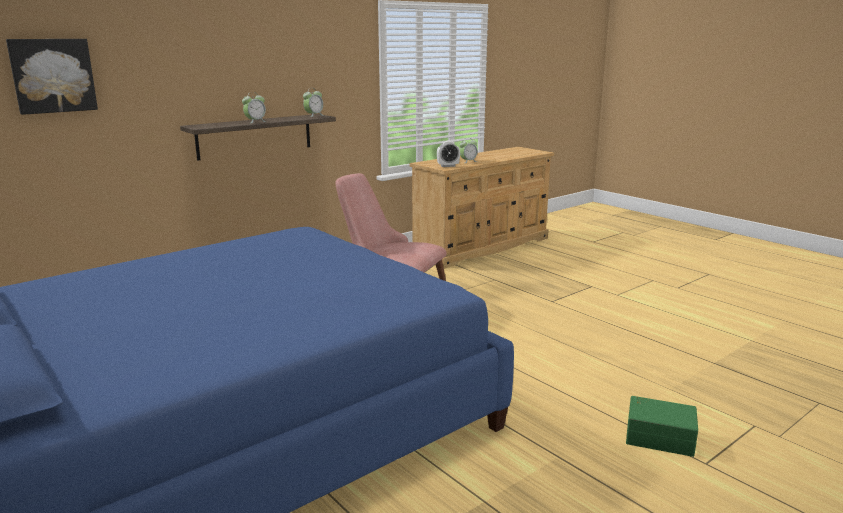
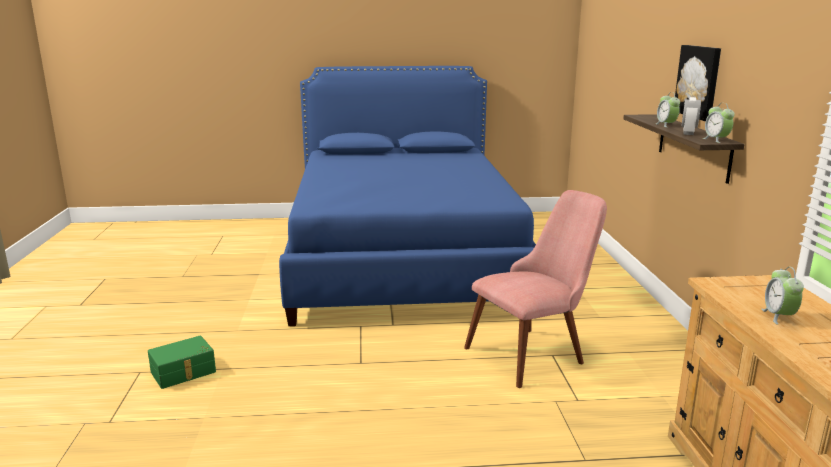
camera: 125 degrees right, 0 degrees up
(53, 75) = (624, 55): picture -> picture (699, 81)
(448, 166) = (733, 290): alarm clock -> alarm clock (688, 133)

